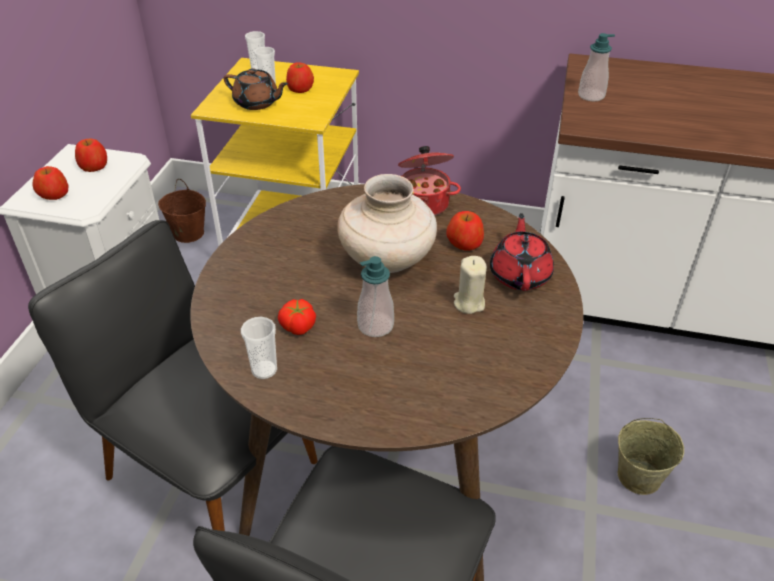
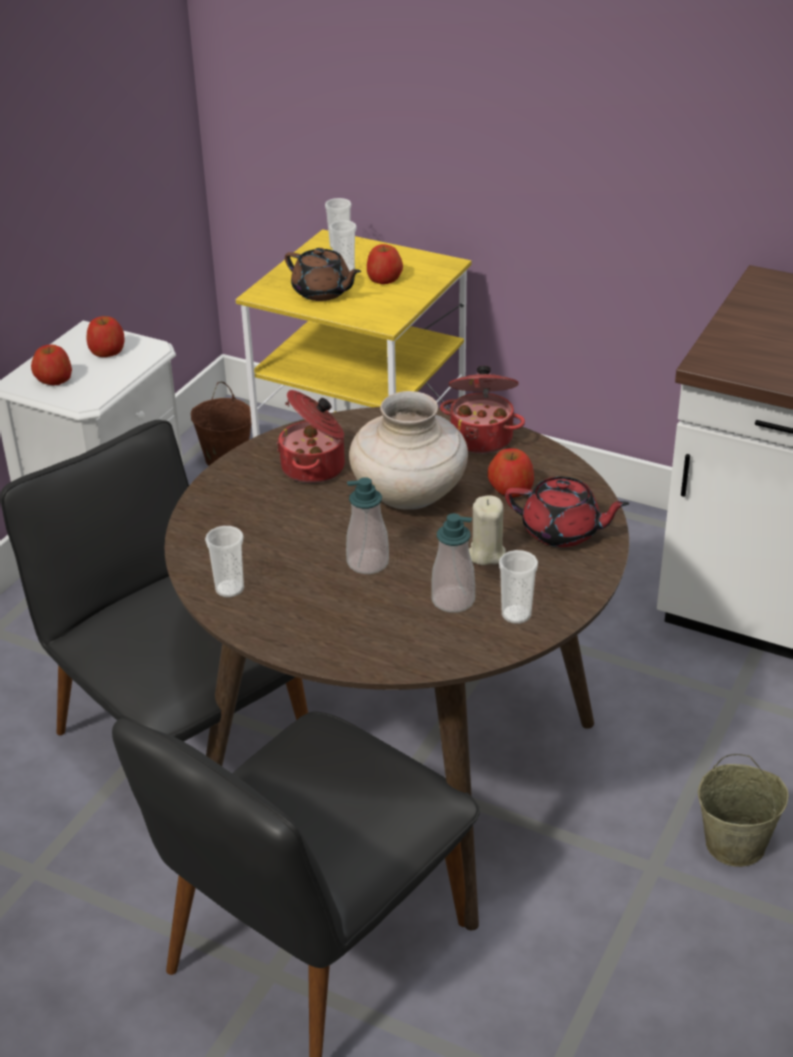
camera: 15 degrees right, 5 degrees down
(297, 326) = (280, 551): tomato -> none
(301, 245) = (315, 467): none -> cooking pot
(517, 355) = (516, 615): none -> cup
(520, 274) = (562, 532): red teapot -> red teapot turned 90 degrees clockwise
(591, 96) = (745, 325): soap dispenser -> soap dispenser (453, 600)

